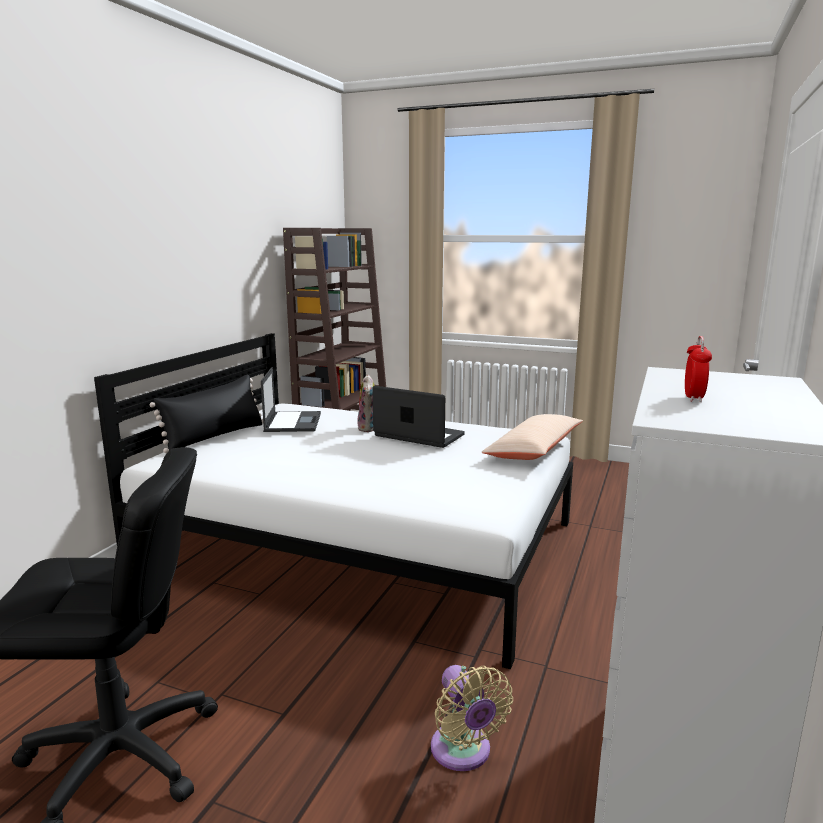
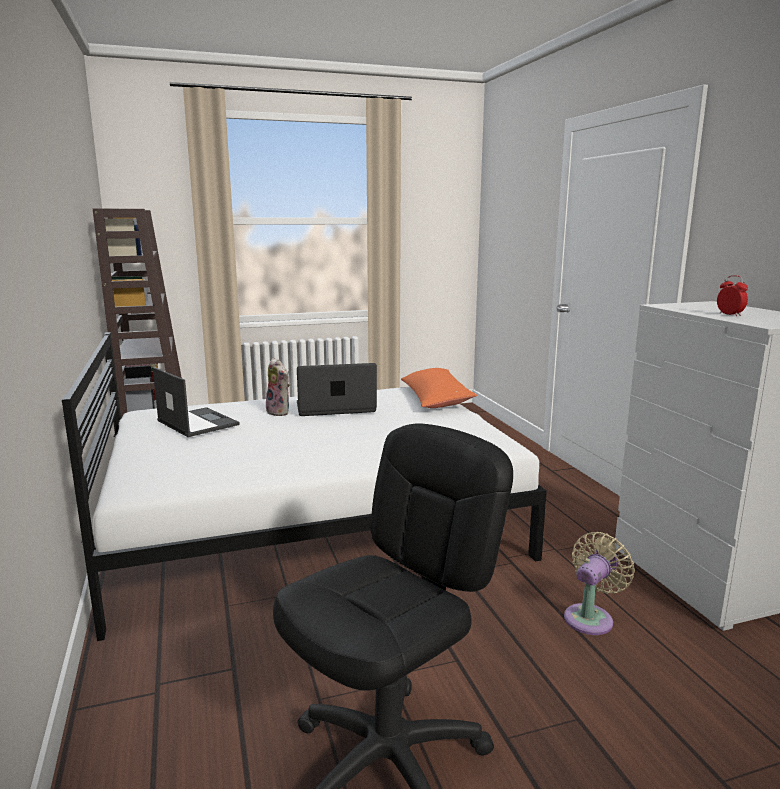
camera: 40 degrees left, 0 degrees up
(215, 436) = (137, 454): black pillow -> none
(463, 753) = (591, 617): beige fan -> beige fan turned 75 degrees counterclockwise
(534, 450) = (435, 399): beige pillow -> orange pillow

